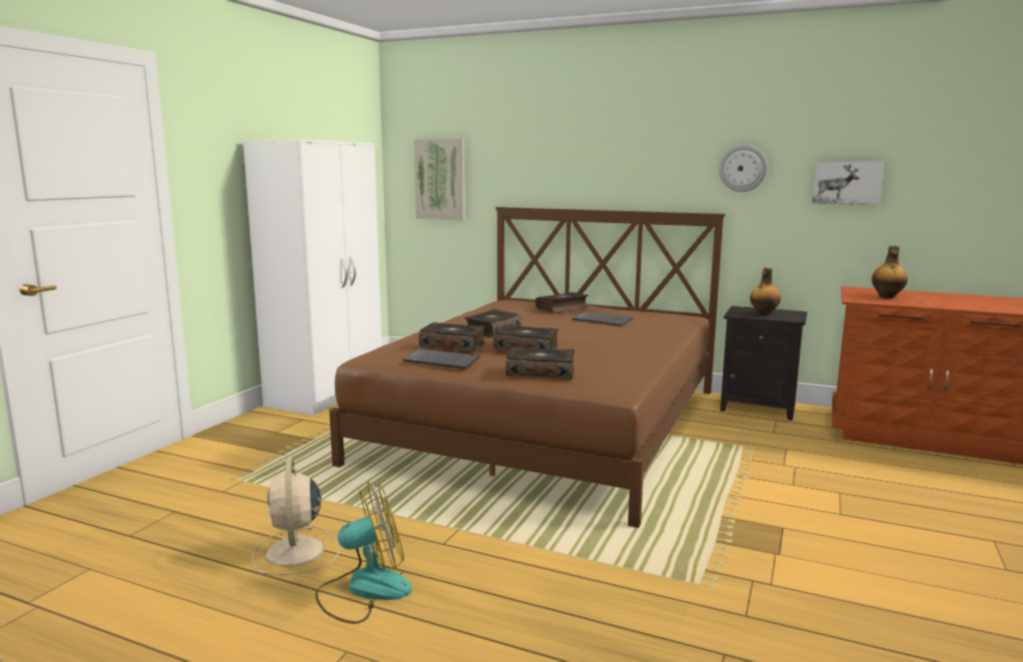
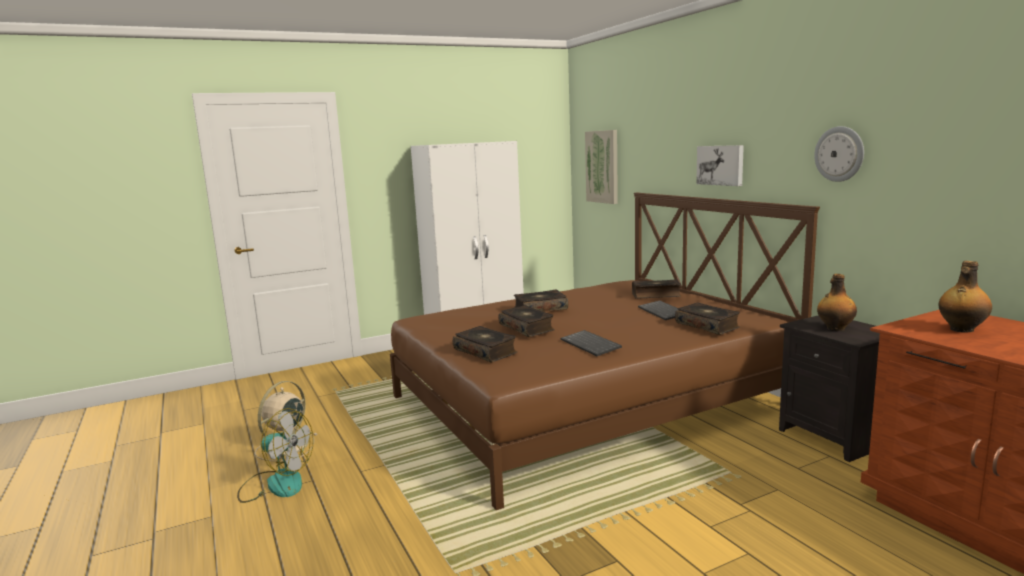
camera: 40 degrees right, 0 degrees up
(443, 360) = (444, 329): keyboard -> keyboard (591, 344)
(453, 345) = (480, 317): book -> book (707, 325)
(847, 183) = (960, 171): picture -> picture (721, 165)

